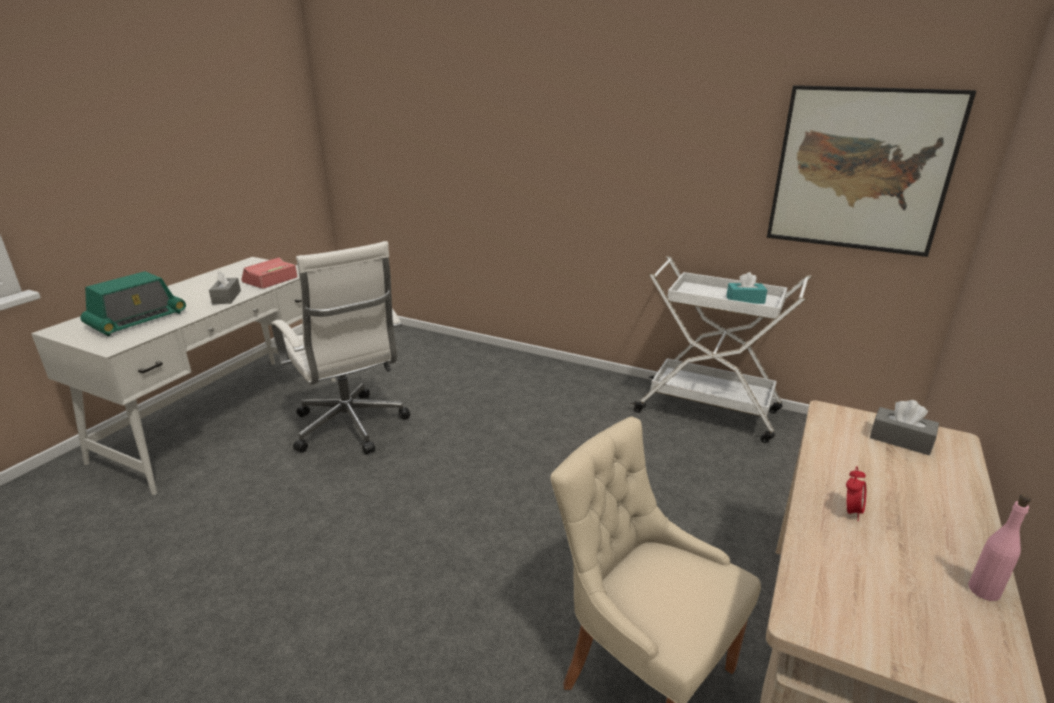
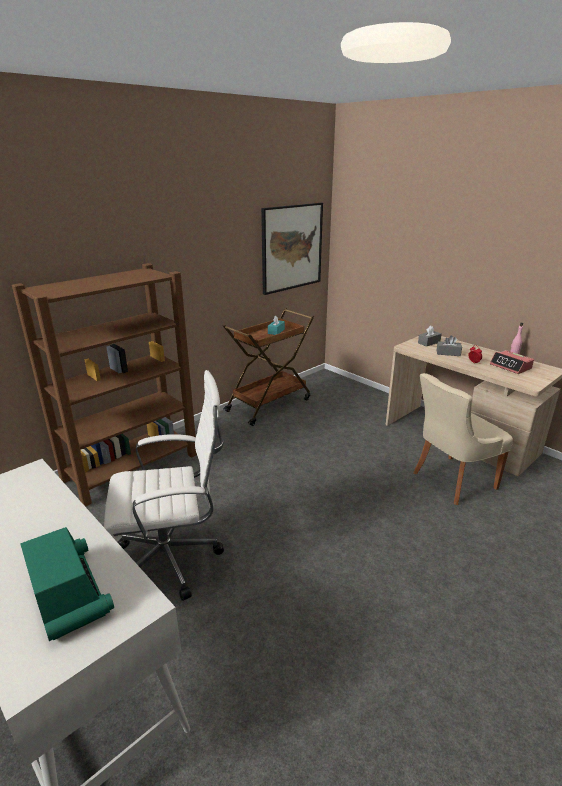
camera: 70 degrees left, 0 degrees up
(226, 297) = (63, 521): grey tissue box -> grey tissue box (448, 353)
(270, 280) = (37, 491): alarm clock -> alarm clock (510, 366)
(488, 362) = (131, 467): none -> brown bookcase
(707, 412) = (269, 405): white cart -> brown cart

